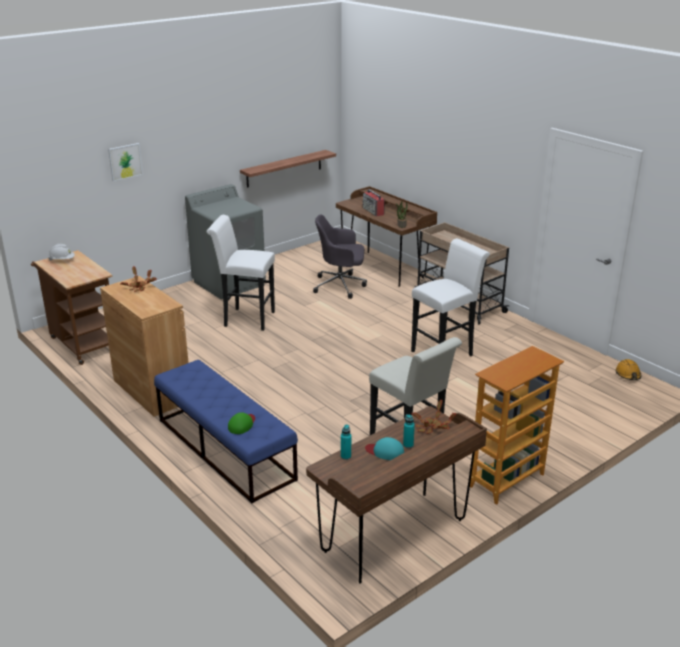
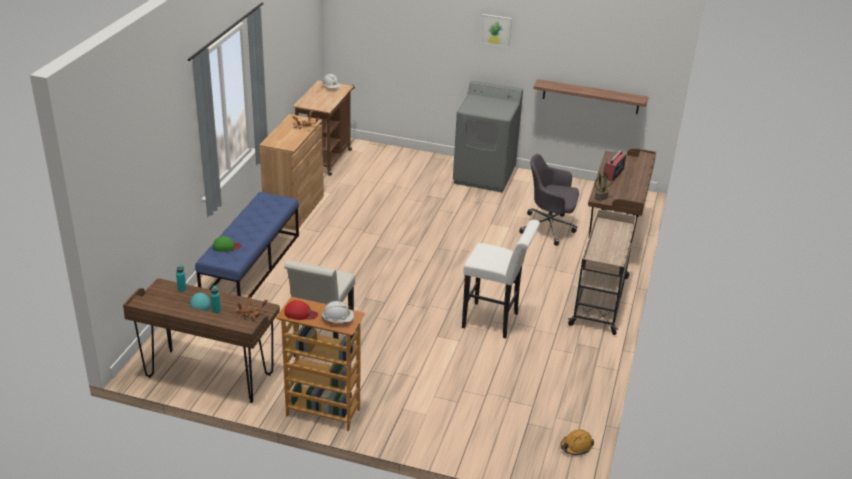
camera: 55 degrees right, 5 degrees up
(125, 161) = (422, 31): picture -> picture (496, 30)
(245, 319) = (435, 205): white stool -> none
(341, 285) = (549, 228): grey office chair -> grey office chair turned 45 degrees counterclockwise
(510, 376) = (300, 313): none -> red cap
(535, 361) = (338, 320): none -> white hard hat

